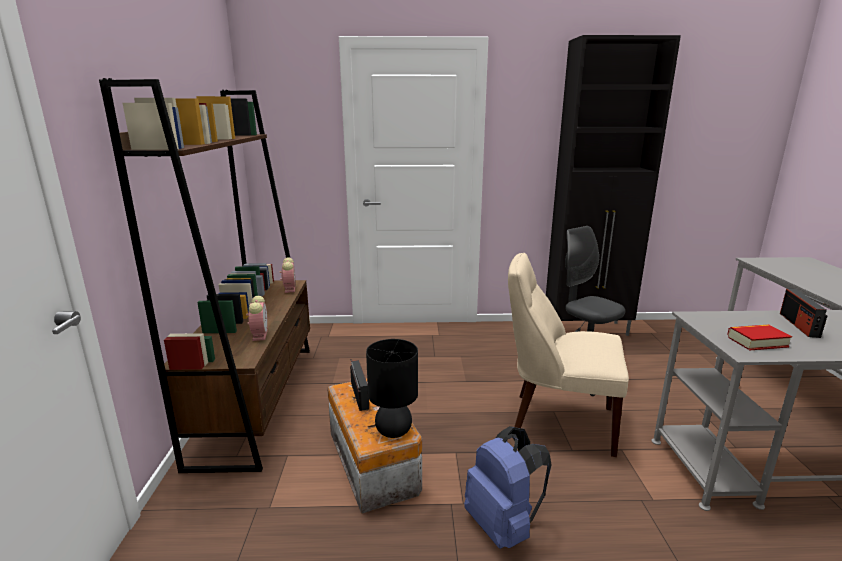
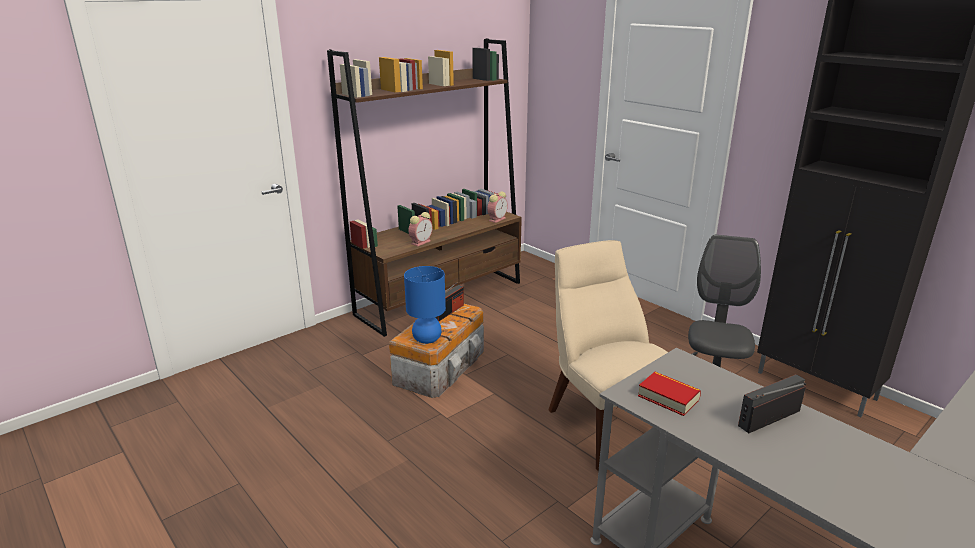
camera: 50 degrees right, 5 degrees up
(394, 431) = (427, 339): black table lamp -> blue table lamp
(503, 525) = (446, 442): blue backpack -> none

